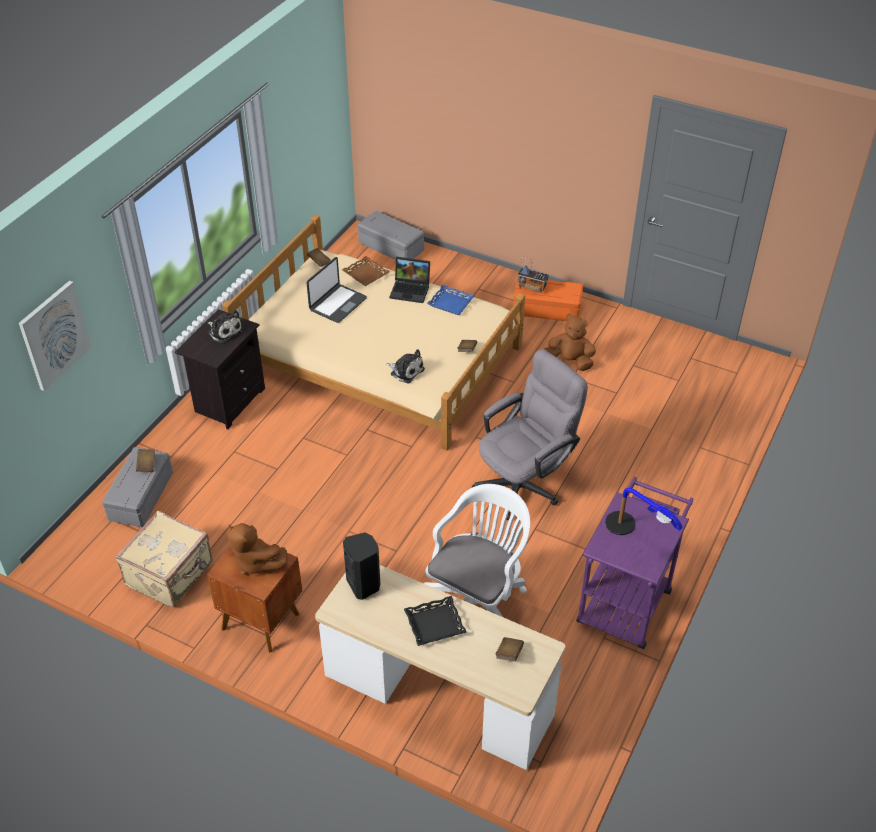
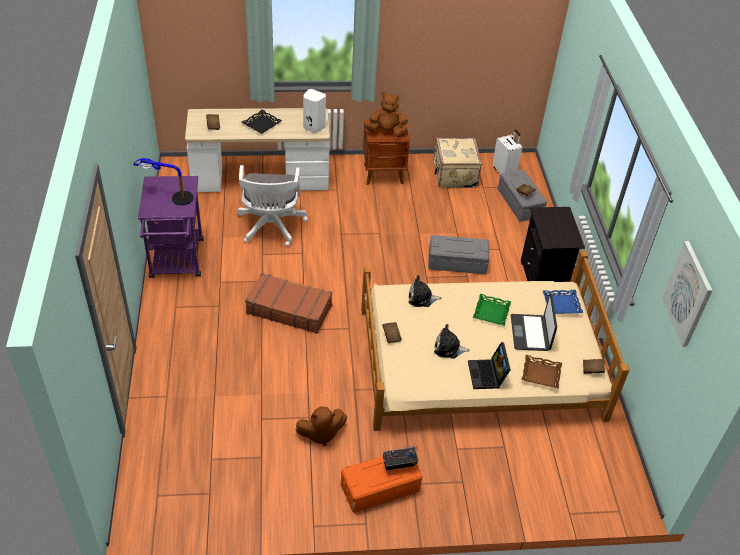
camera: 145 degrees right, 0 degrees up
(54, 335) = (580, 81): picture -> picture (688, 294)
(102, 549) = (504, 172): none -> white suitcase
(224, 331) = (558, 233): plush toy -> plush toy (449, 348)
(353, 333) = (491, 312): none -> green tray
(364, 584) = (313, 127): black speaker -> white speaker
(390, 247) = (590, 494): grey storage box -> grey storage box (457, 262)
(411, 290) = (487, 375): laptop -> laptop turned 75 degrees counterclockwise
(450, 303) = (443, 376): blue tray -> blue tray (561, 304)
(525, 482) = (289, 309): grey office chair -> brown suitcase

